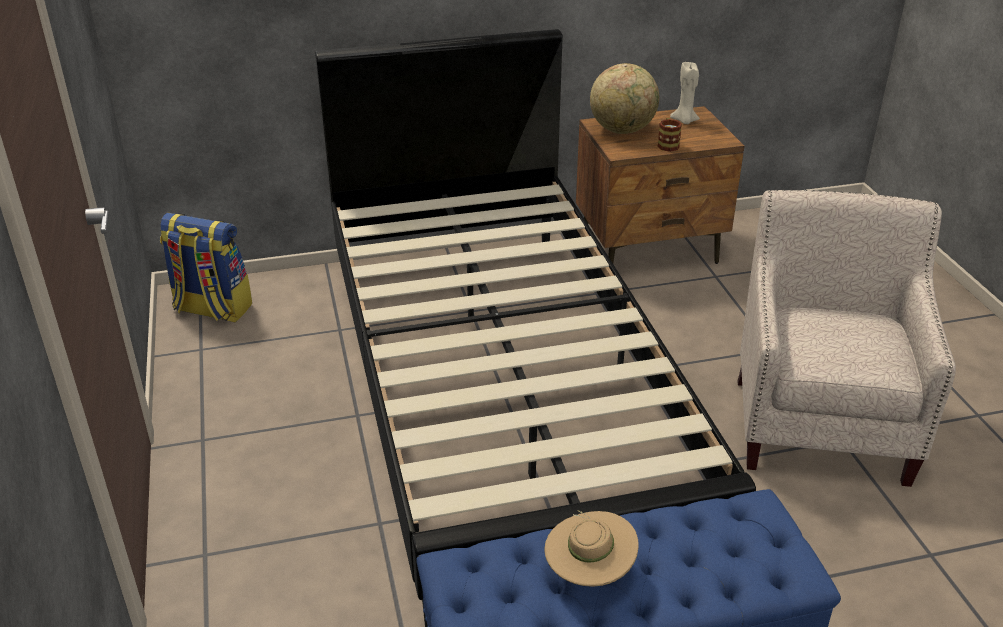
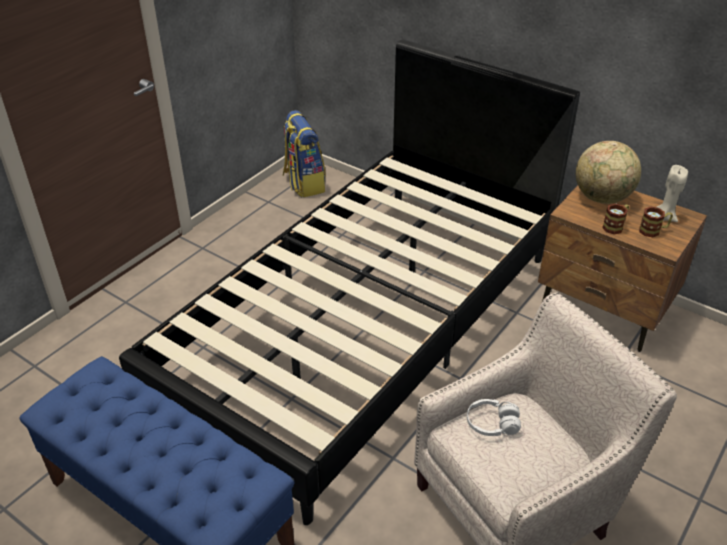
camera: 50 degrees right, 5 degrees up
(589, 571) = (134, 427): beige hat -> none
(695, 133) = (653, 231): none -> mug
(811, 338) = (492, 424): none -> white headphones

